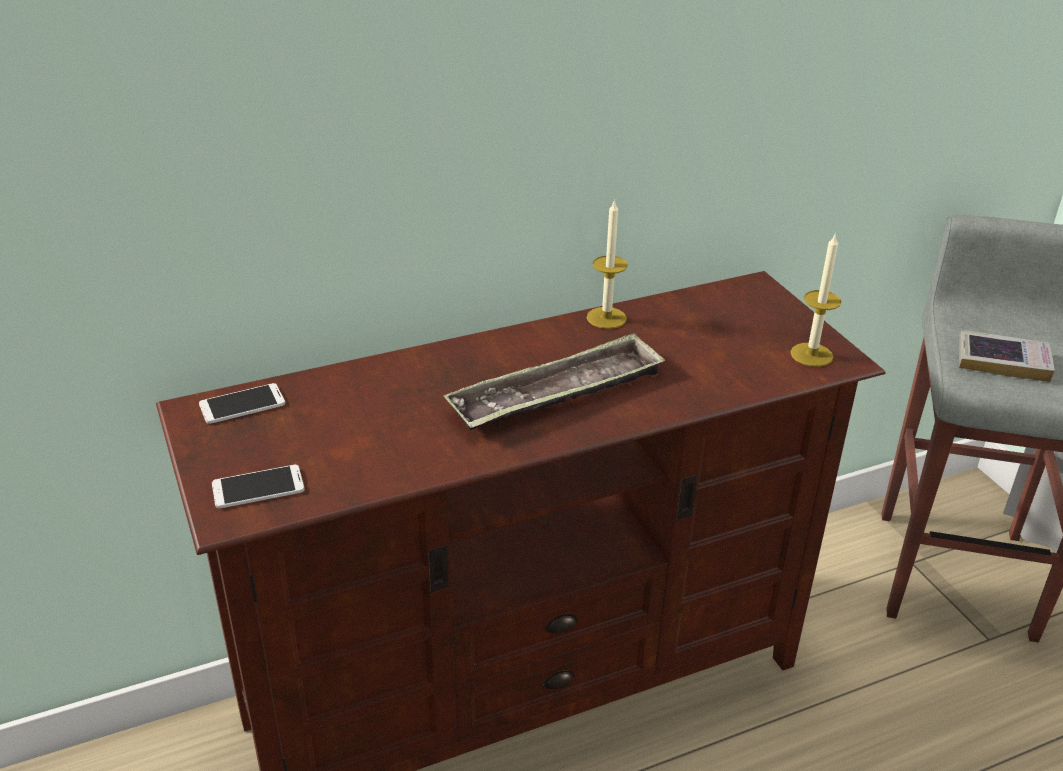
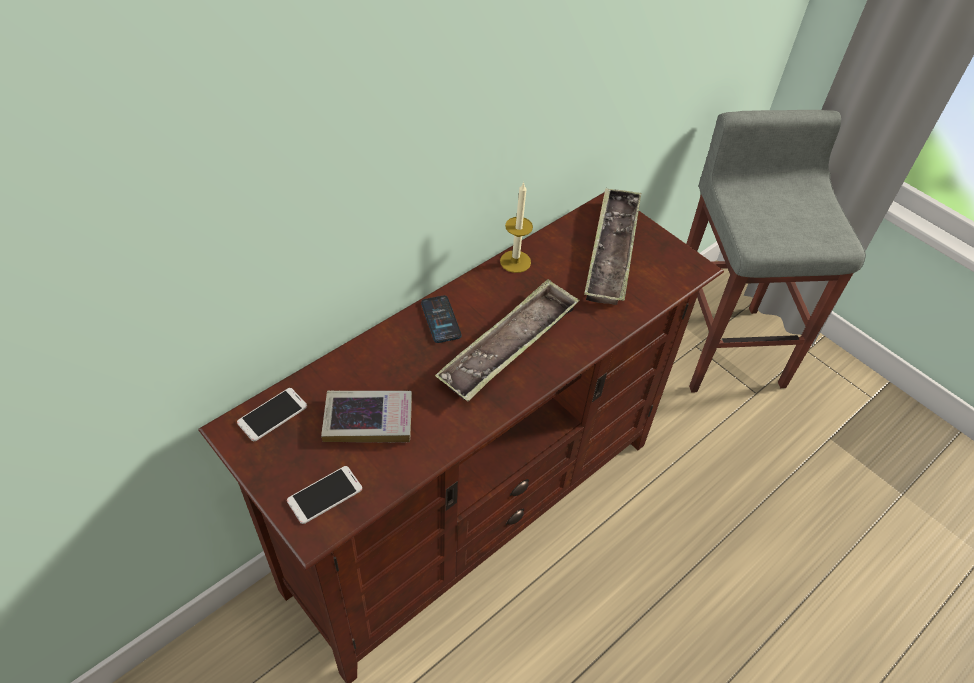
camera: 20 degrees left, 15 degrees up
(485, 355) = (441, 319): none -> phone
(737, 327) = (611, 251): none -> tray
(811, 355) = (671, 267): candle -> none
(1003, 361) = (771, 222): book -> book (368, 420)

